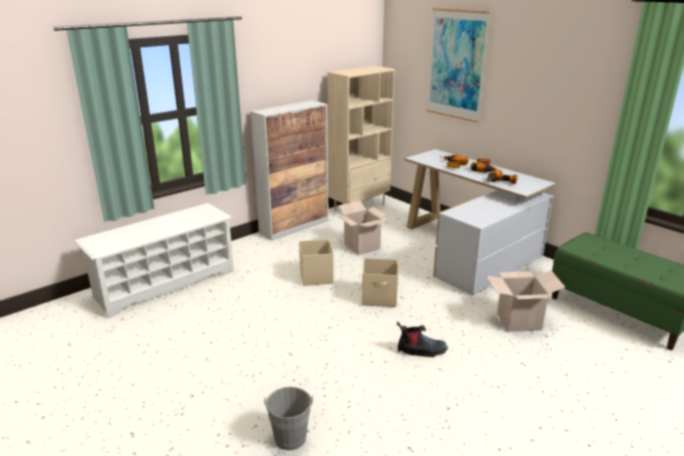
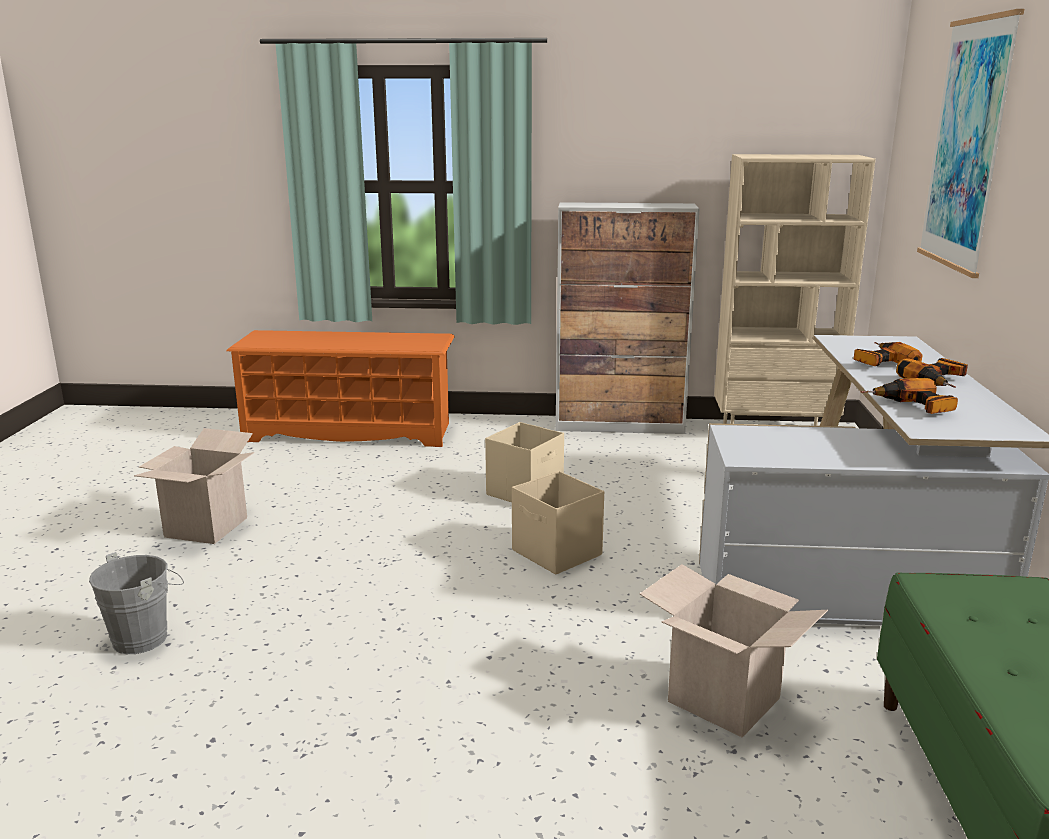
camera: 45 degrees right, 5 degrees down
(165, 284) = (350, 432): white shoe rack -> orange shoe rack
(362, 246) = (668, 482): cardboard box -> cardboard box (206, 527)
(421, 351) = (472, 645): boot -> none

